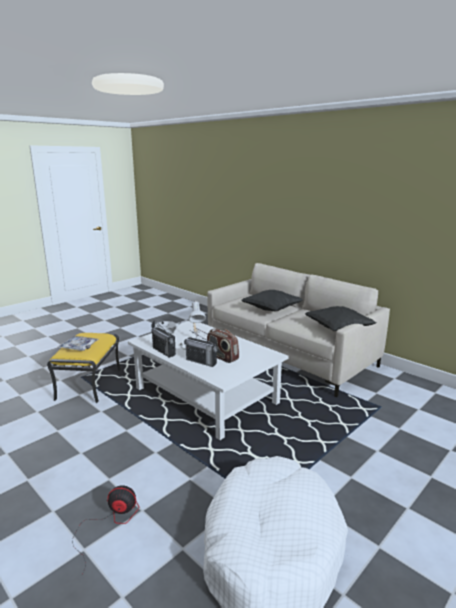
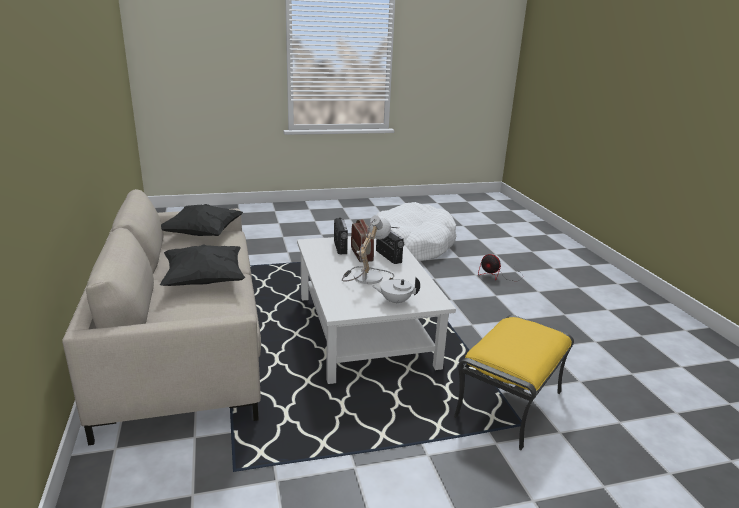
camera: 150 degrees left, 5 degrees up
(78, 347) = (529, 333): tray -> none
(164, 351) = (418, 278): radio -> radio (340, 247)

